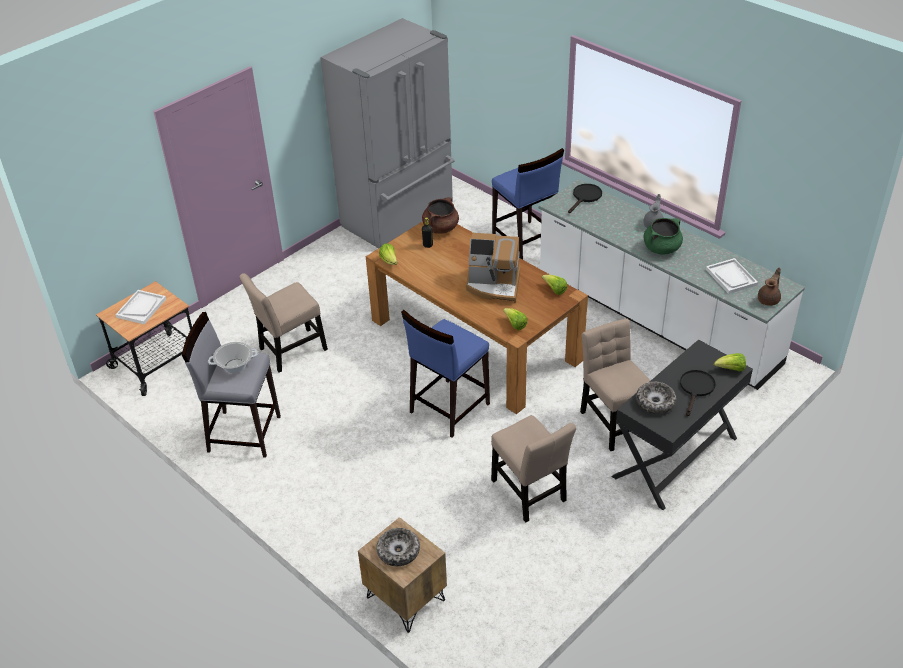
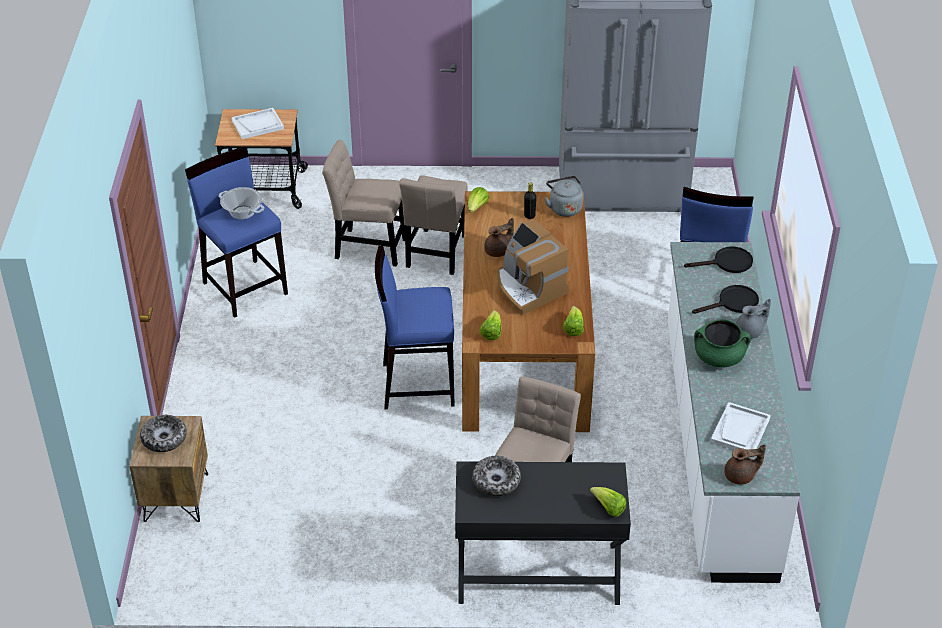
camera: 45 degrees right, 0 degrees up
(243, 433) = (245, 287): grey stool -> blue stool
(441, 228) = (564, 208): brown cooking pot -> grey kettle
(443, 277) = (498, 251): none -> brown teapot
(530, 493) = (375, 500): beige chair -> beige chair (436, 254)
(696, 389) = (549, 499): black frying pan -> black frying pan (733, 303)

